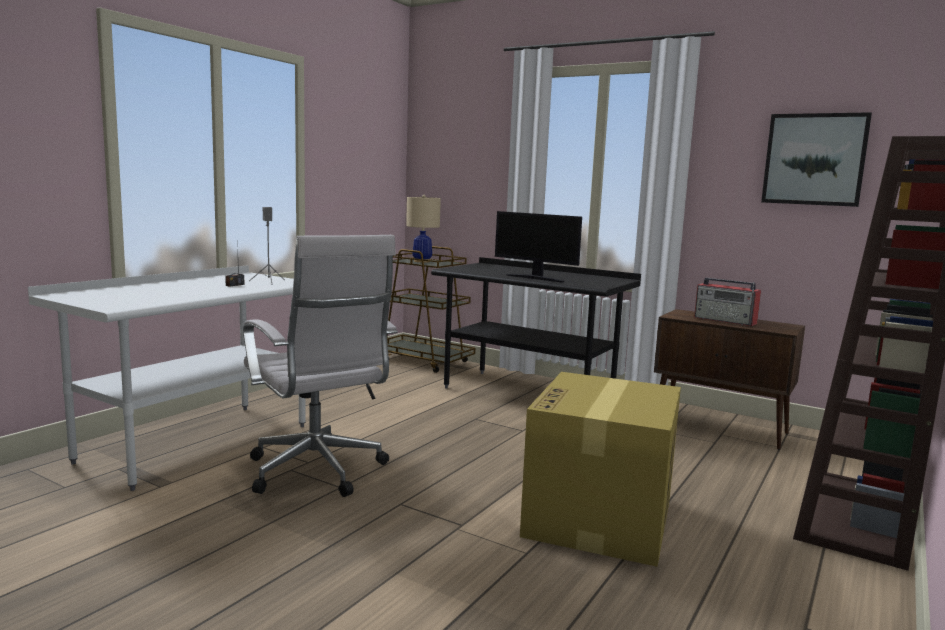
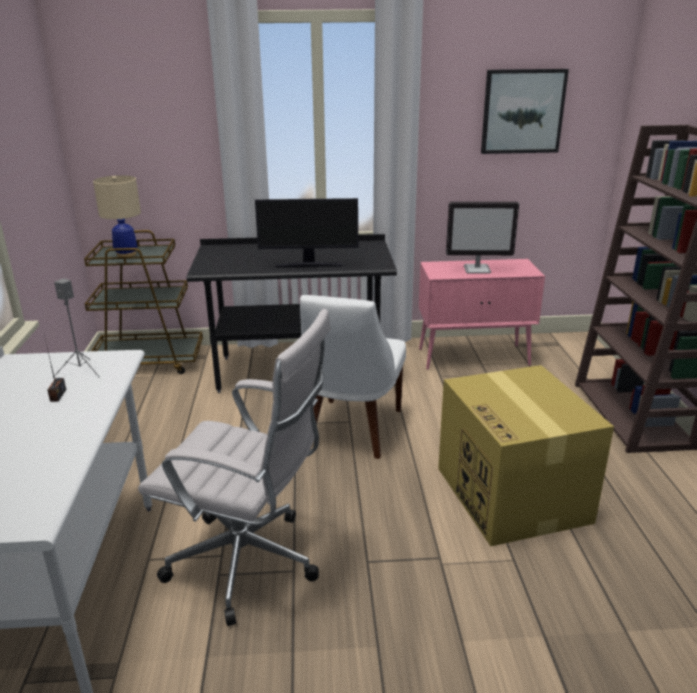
camera: 35 degrees left, 15 degrees up
(515, 436) = (352, 431): none -> white chair
(720, 428) = (474, 357): brown cabinet -> pink cabinet
(725, 320) = (477, 269): radio -> monitor

